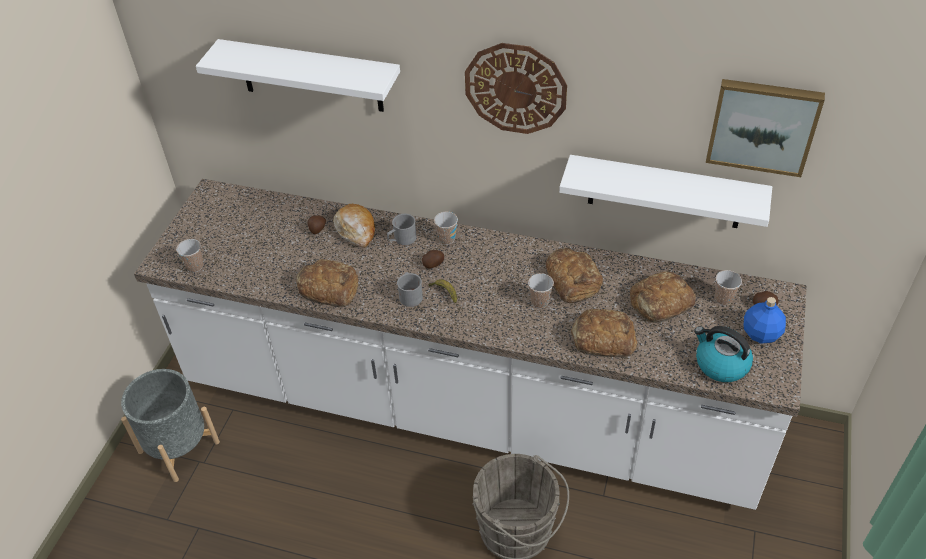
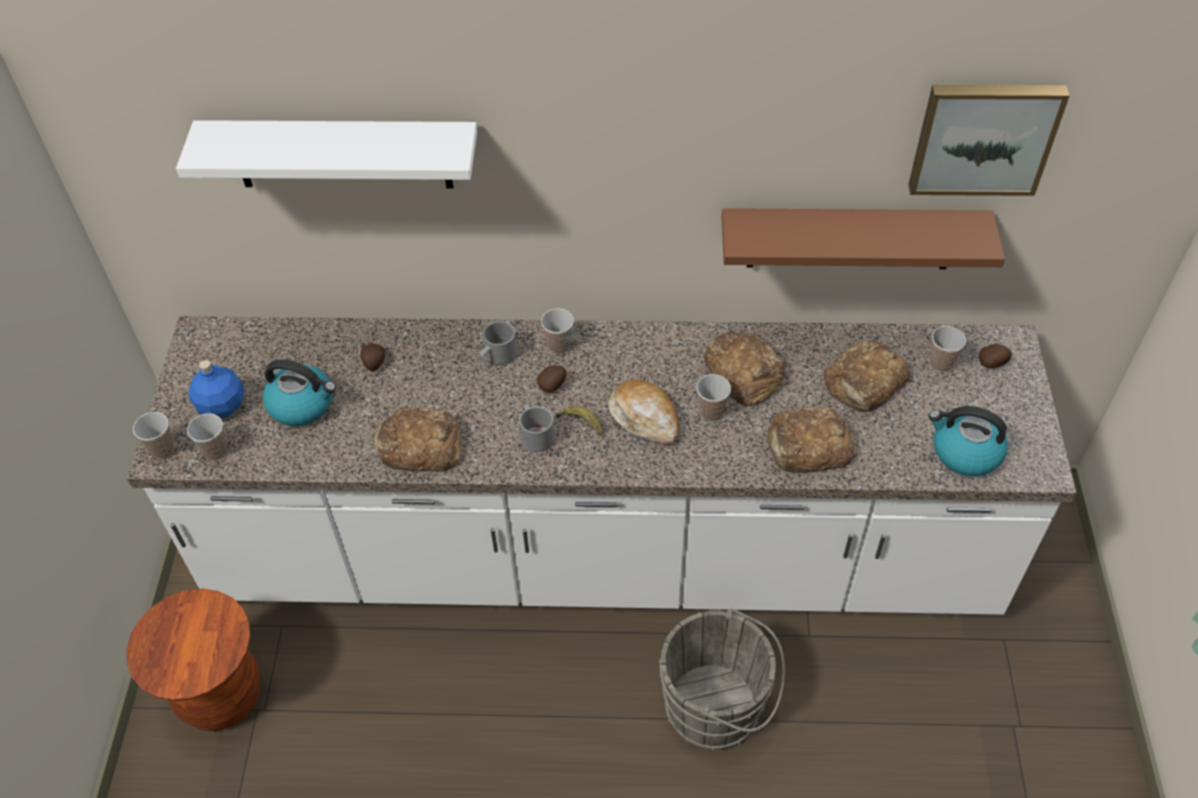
camera: 15 degrees left, 5 degrees up
(162, 259) = (162, 449): none -> cup
(179, 447) = (221, 696): grey planter -> brown stool
(261, 247) = (303, 404): none -> kettle
(356, 230) = (429, 354): bread -> bread (645, 418)
(515, 88) = (646, 132): wall clock -> none
(665, 192) = (851, 238): white shelf -> brown shelf
(761, 333) = (1000, 401): blue bottle -> blue bottle (222, 405)

